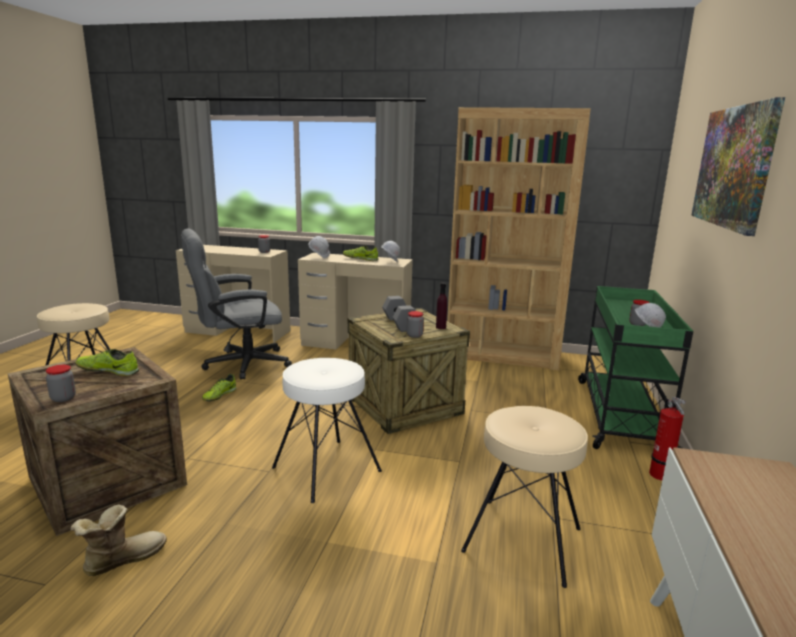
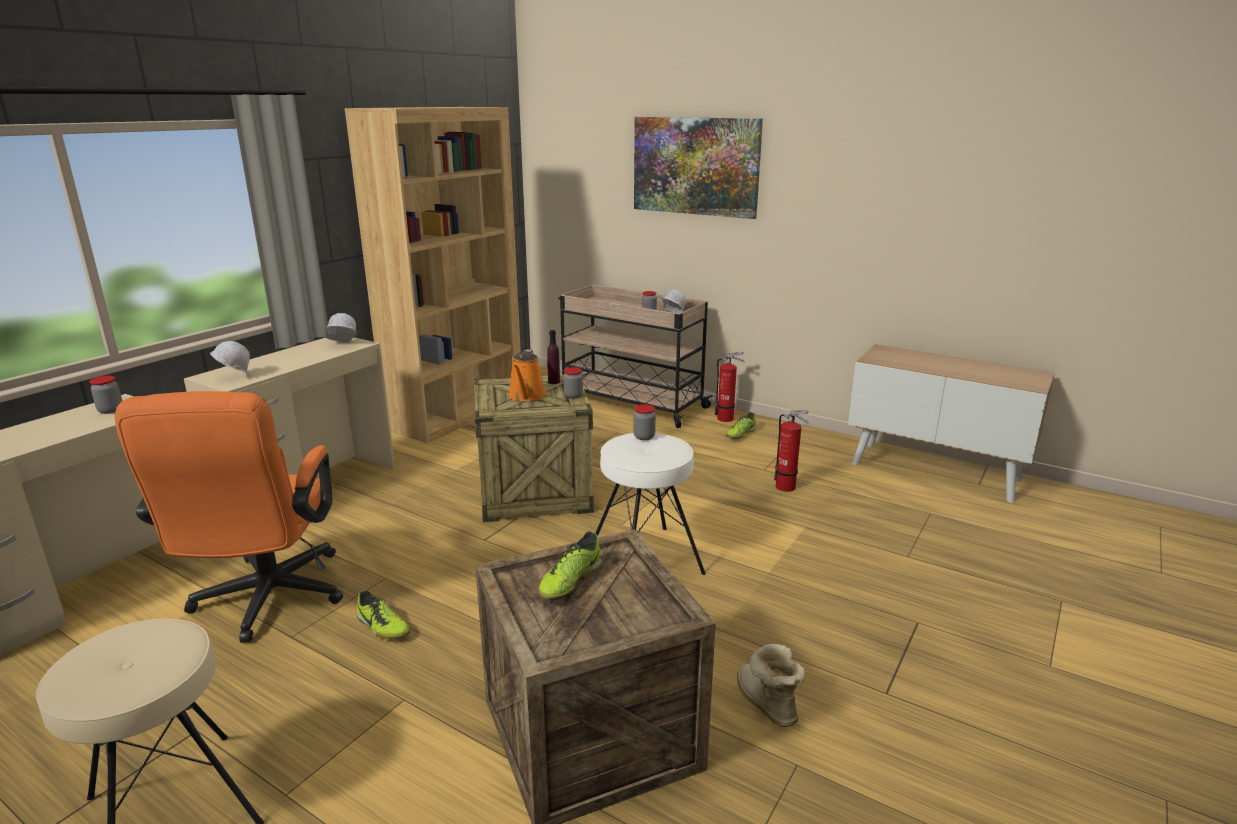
camera: 70 degrees left, 5 degrees up
(63, 398) = (655, 610): jar -> jar (644, 437)
(239, 364) = (266, 602): grey office chair -> orange office chair
(360, 259) = (292, 357): shoe -> shoe (740, 434)
(400, 324) = (526, 396): grey dumbbell -> orange watering can
(522, 540) = (787, 488): beige stool -> fire extinguisher
(619, 414) = (630, 403): green cart -> beige cart

